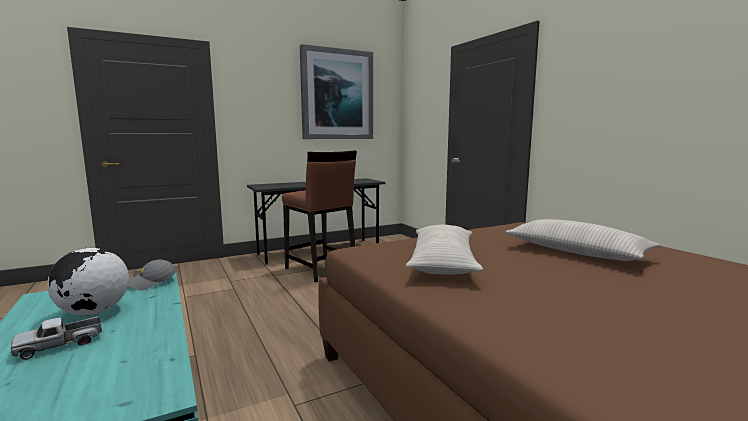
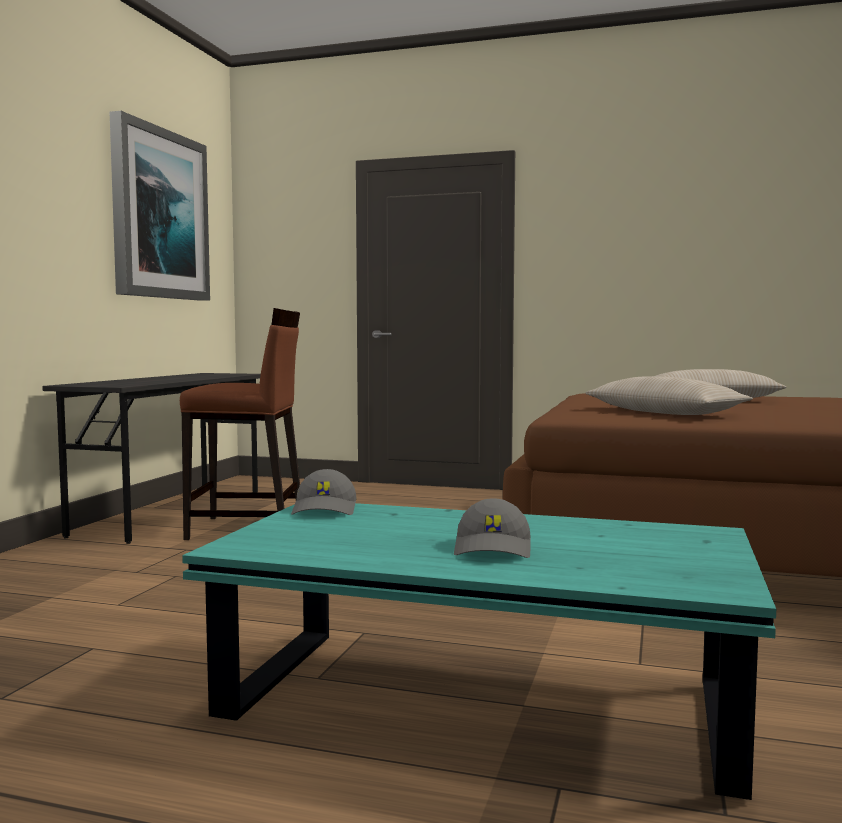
camera: 45 degrees left, 5 degrees down
(60, 345) = (494, 549): toy truck -> grey cap
(93, 312) = (396, 534): globe -> none

